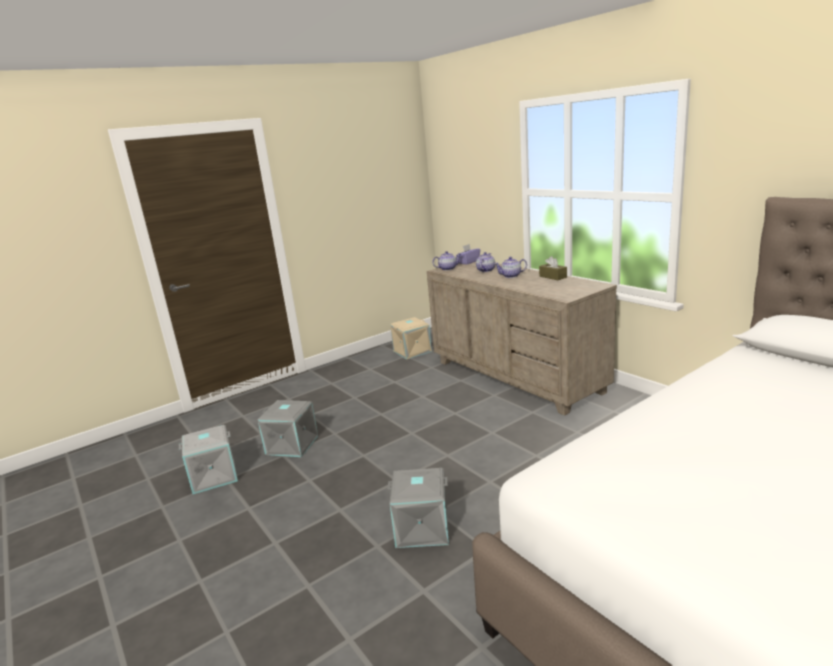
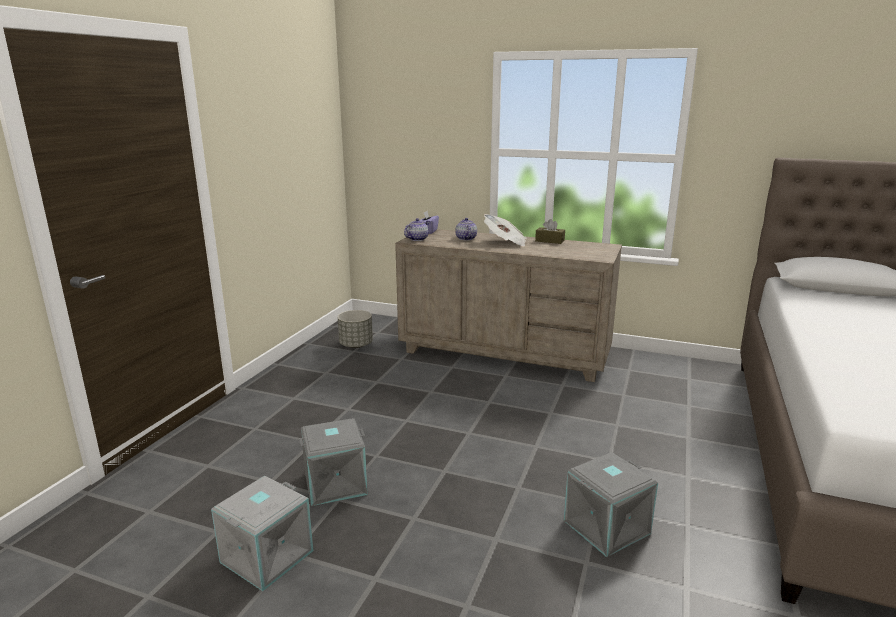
camera: 35 degrees left, 0 degrees up
(412, 351) = (356, 345): beige storage box -> grey planter
(511, 276) = (505, 242): teapot -> newspaper

